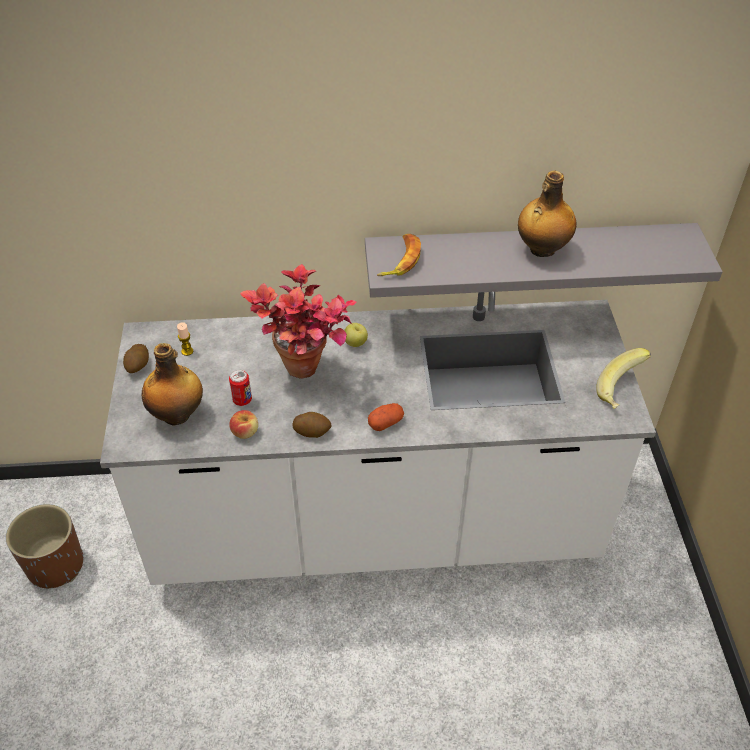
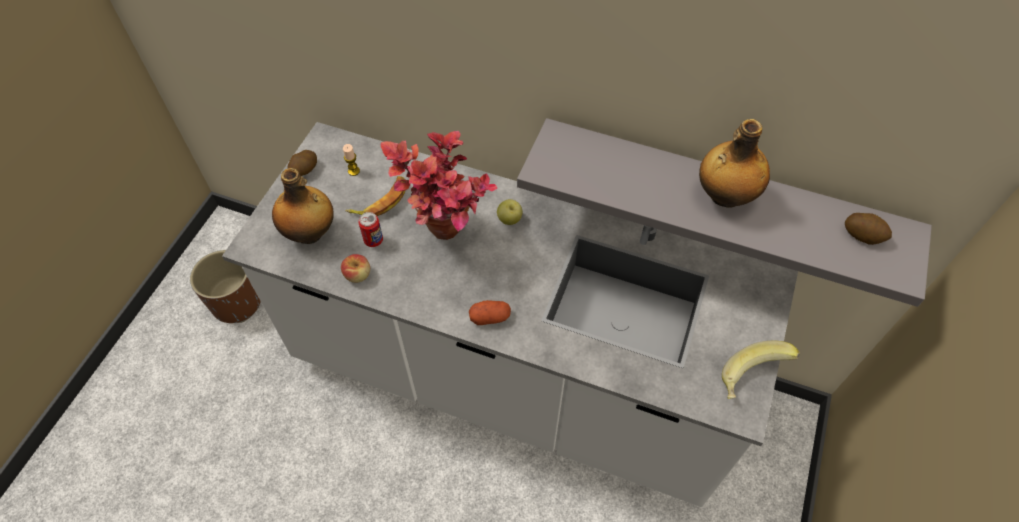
camera: 25 degrees right, 10 degrees up
(312, 431) = (417, 298): potato -> potato (863, 235)
(400, 260) = (566, 157): banana -> banana (381, 201)

